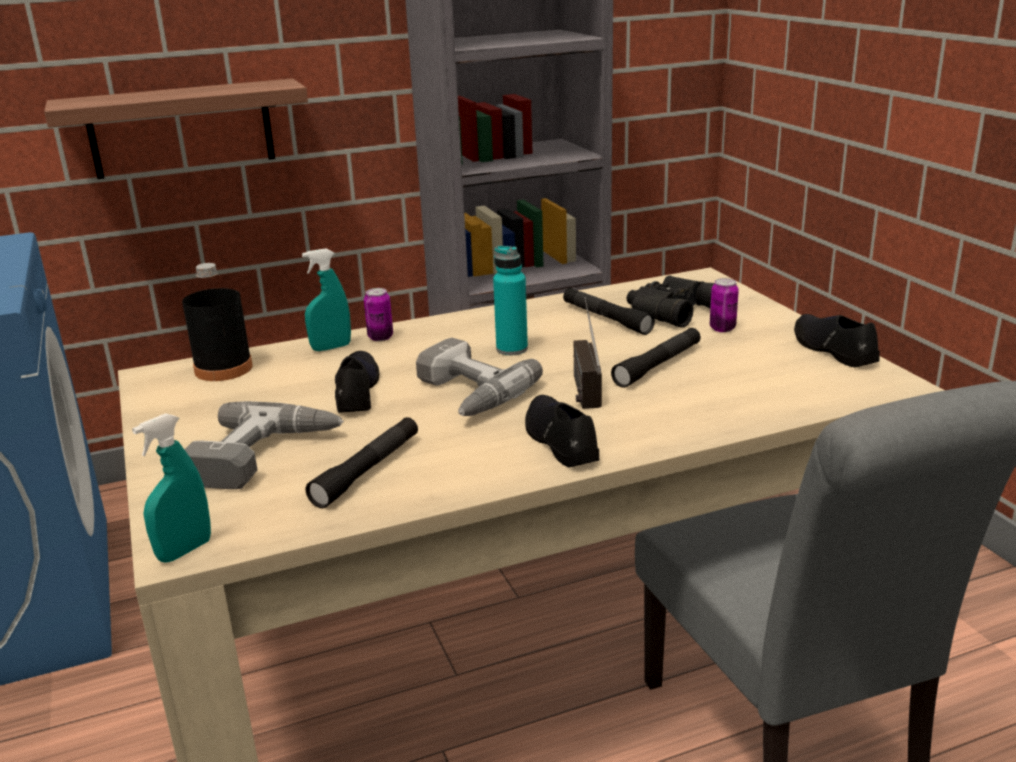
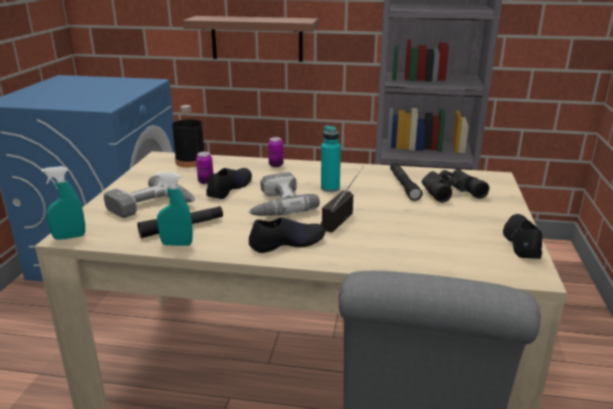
camera: 30 degrees right, 0 degrees up
(331, 347) = (247, 164): turquoise spray bottle -> turquoise spray bottle (177, 244)
(560, 440) = (287, 243): black shoe -> black shoe turned 60 degrees clockwise
(658, 365) = (396, 219): black flashlight -> none
(722, 328) = (466, 209): can -> can (206, 181)

